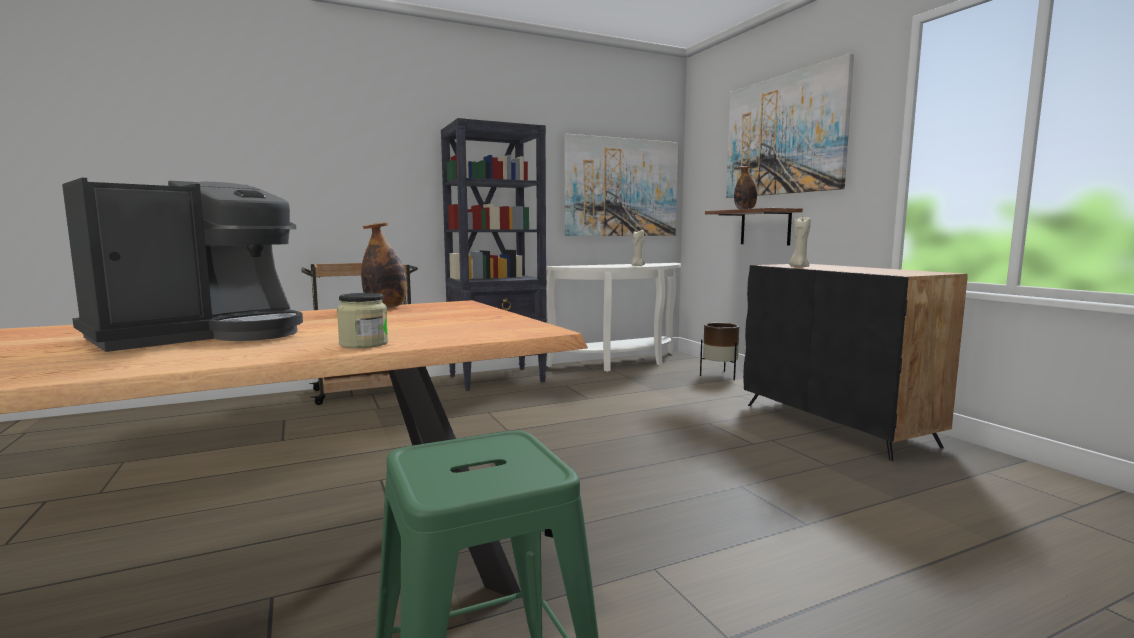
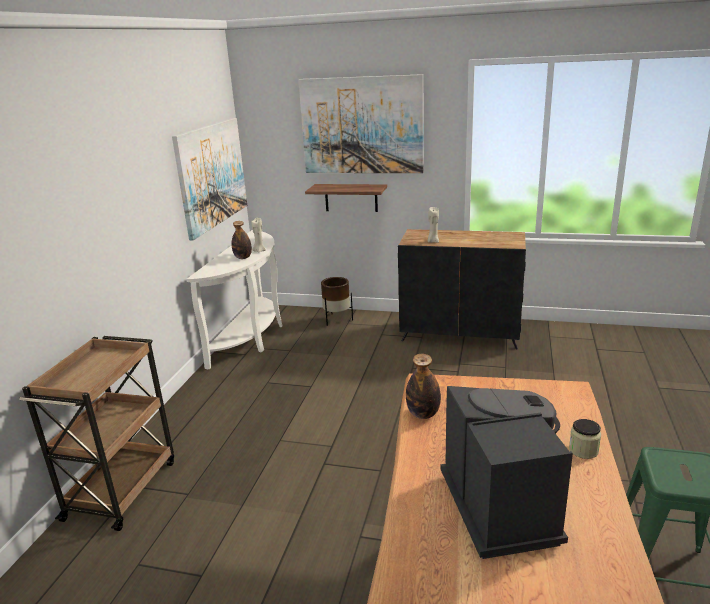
camera: 50 degrees left, 15 degrees up
(497, 378) = (200, 404): black bookcase -> none
(745, 209) = (338, 187): bottle -> bottle (243, 257)

